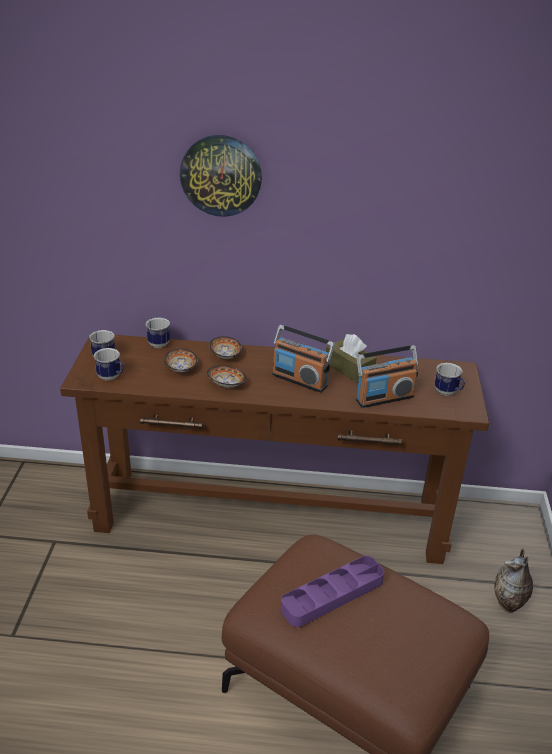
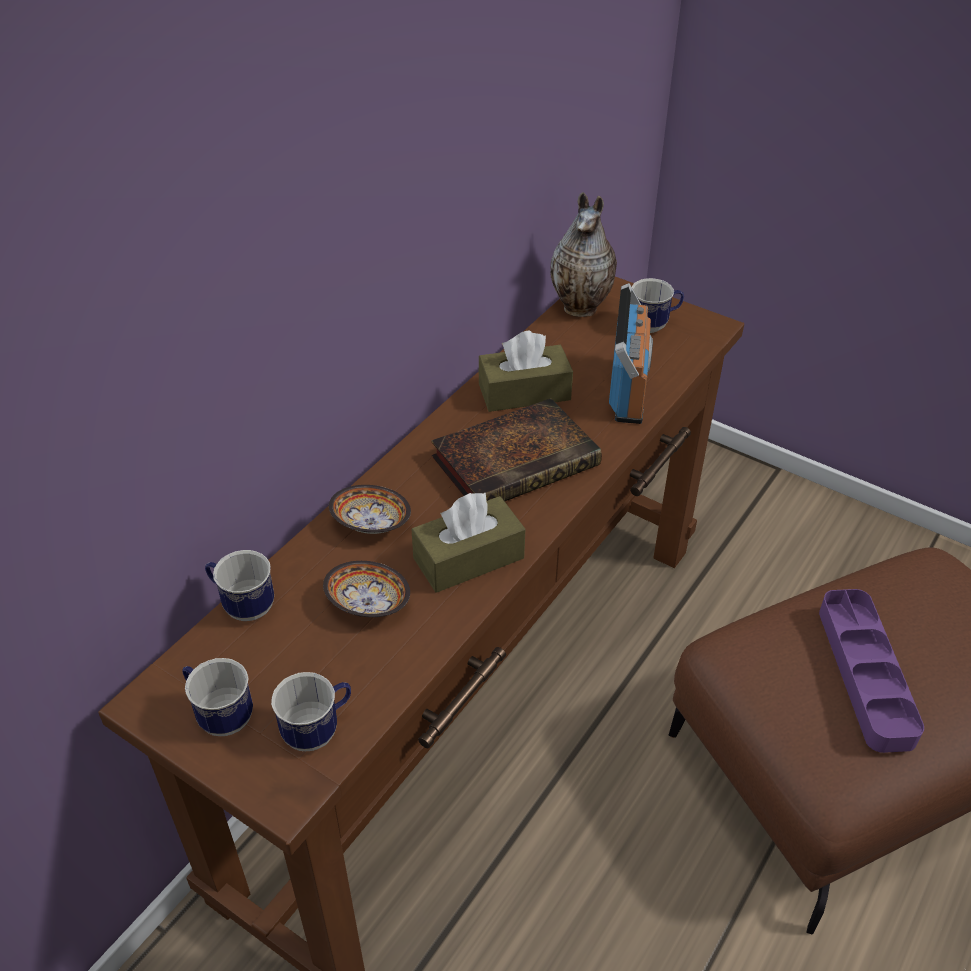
camera: 60 degrees left, 10 degrees up
(221, 175) = (253, 175): wall clock -> none
(226, 384) = (468, 558): bowl -> brown tissue box
(300, 380) = (518, 460): radio -> book
(508, 606) = (784, 529): vase -> vase (582, 308)

